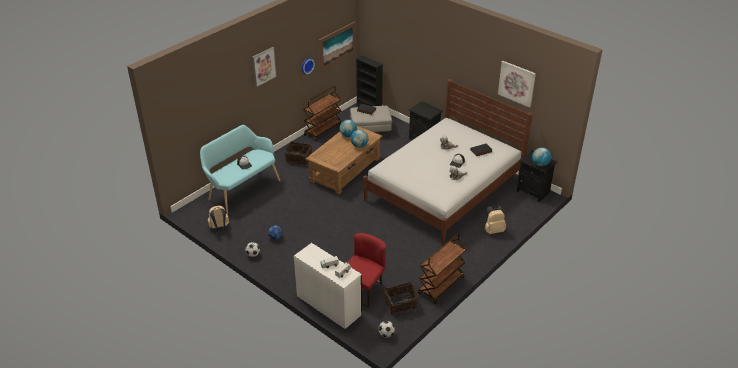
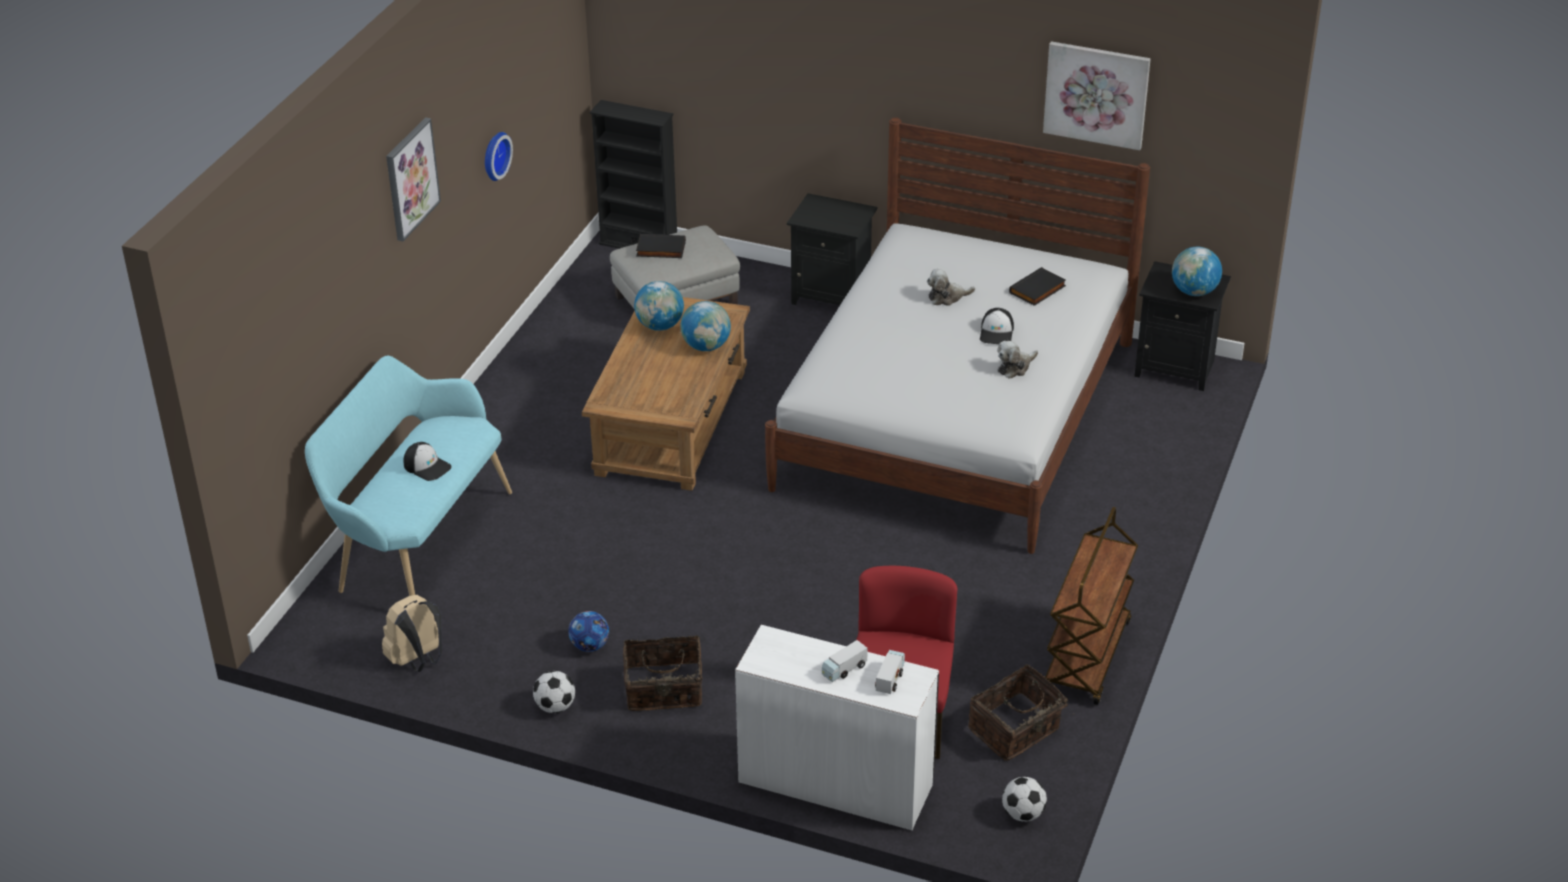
camera: 20 degrees left, 0 degrees up
(299, 159) = (528, 422): basket -> basket (664, 691)
(323, 130) = (547, 329): brown cart -> none
(337, 46) = (549, 86): picture -> none
(493, 230) = (1134, 486): beige backpack -> none

